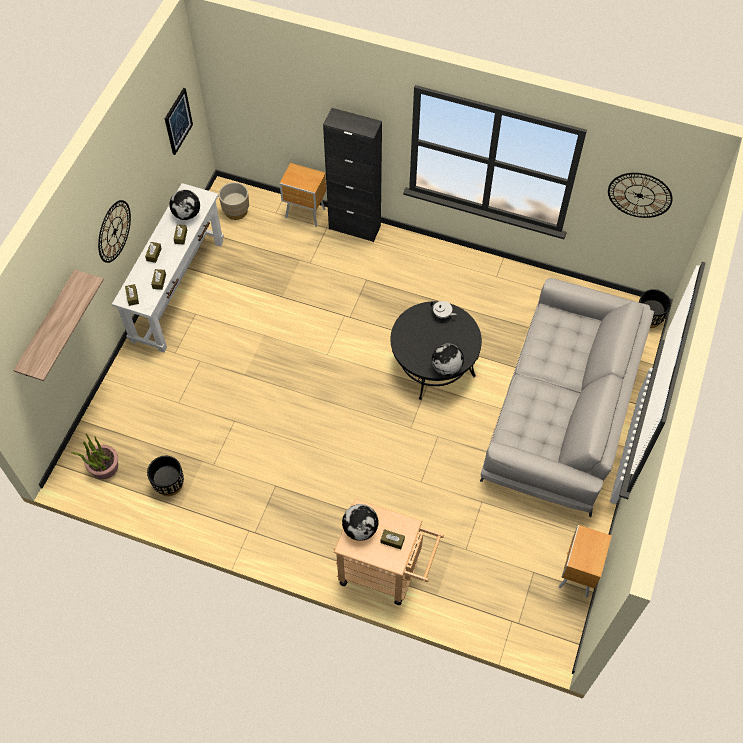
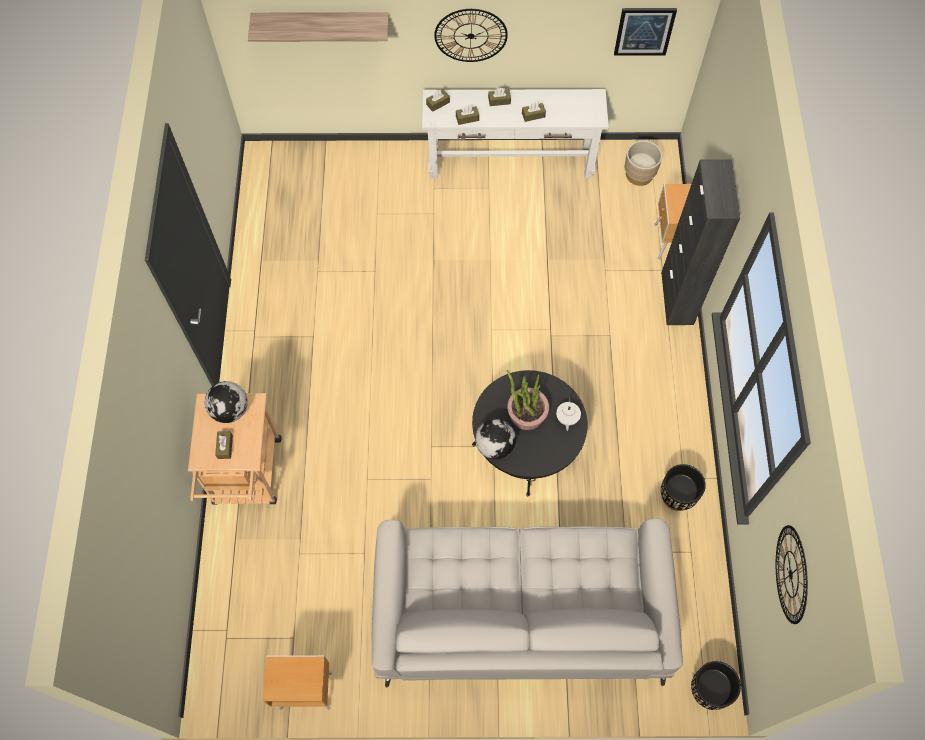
camera: 70 degrees right, 5 degrees up
(104, 466) = (282, 180): potted plant -> potted plant (526, 414)
(169, 484) = (282, 241): black planter -> black planter (677, 495)
(187, 214) = (566, 109): globe -> none

